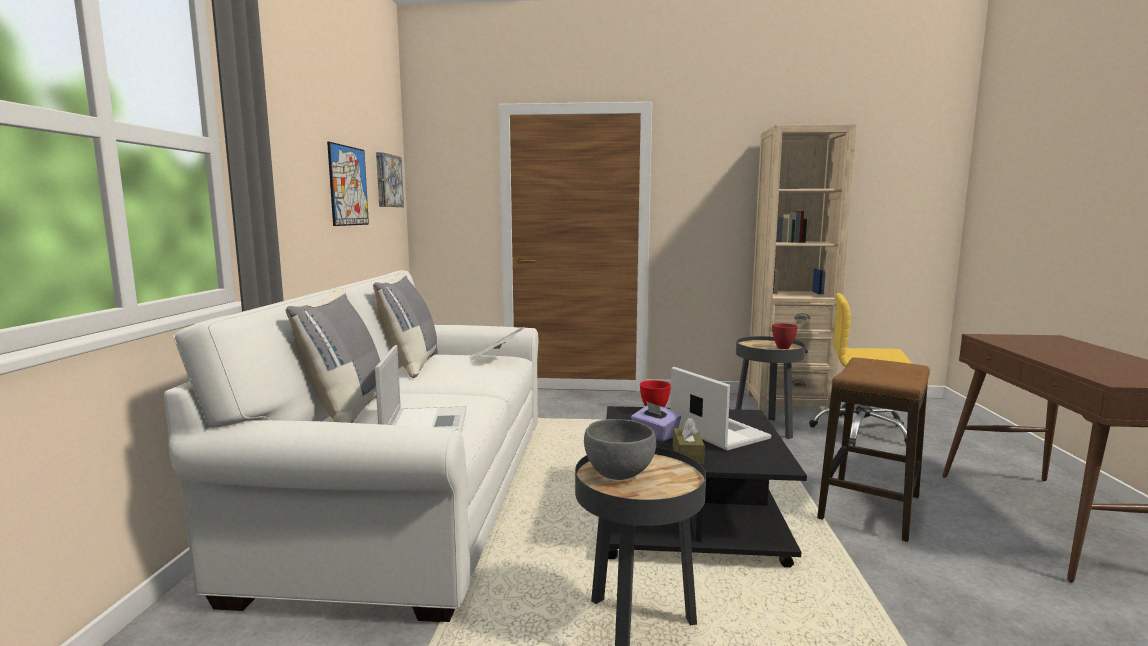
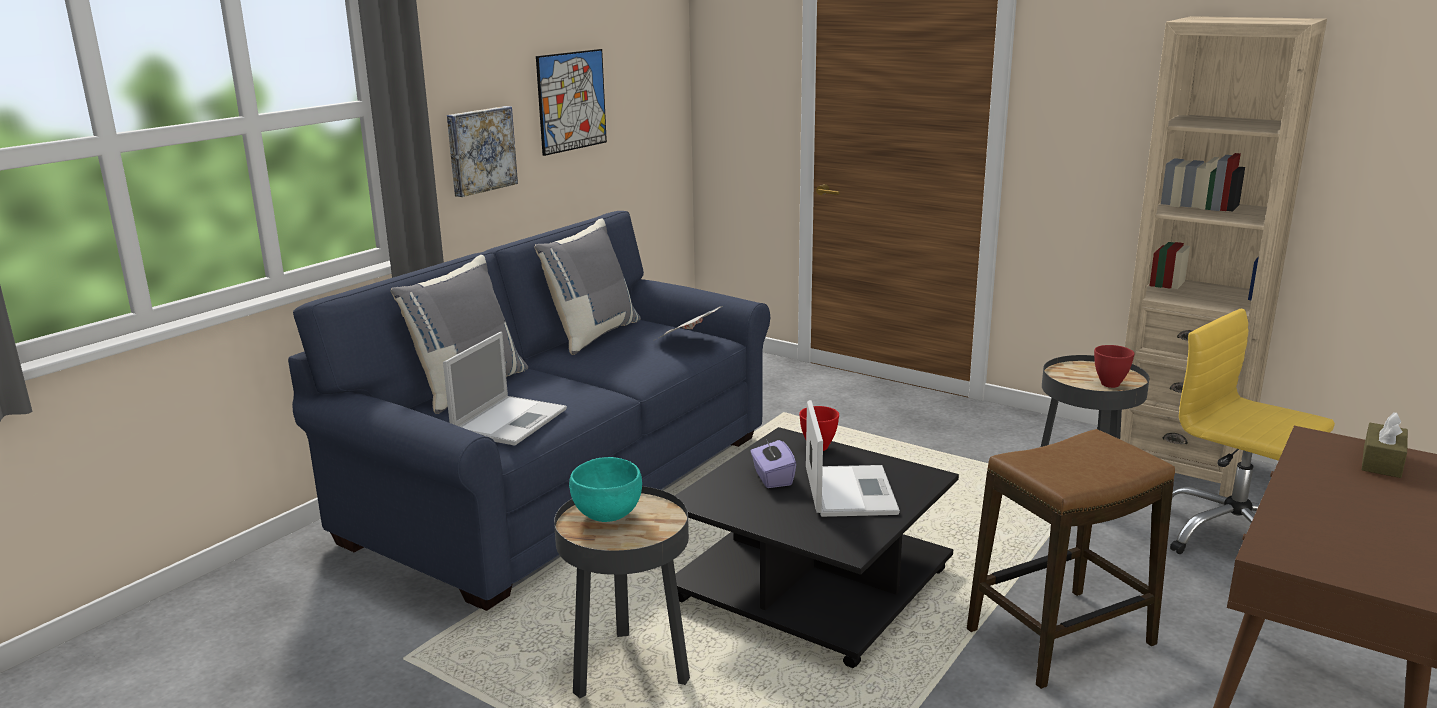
camera: 30 degrees right, 10 degrees up
(387, 181) = (649, 76): picture -> picture (480, 150)
(416, 499) = (565, 486): white sofa -> blue sofa
(618, 474) = (607, 515): grey bowl -> turquoise bowl
(687, 455) = (769, 511): brown tissue box -> brown tissue box (1382, 462)

